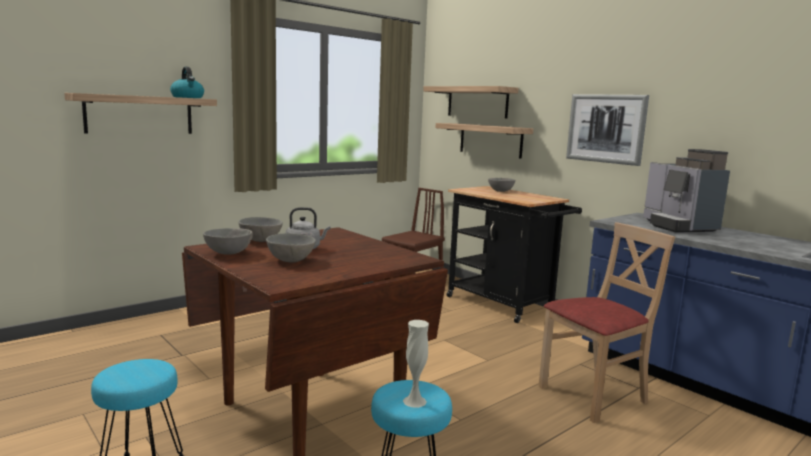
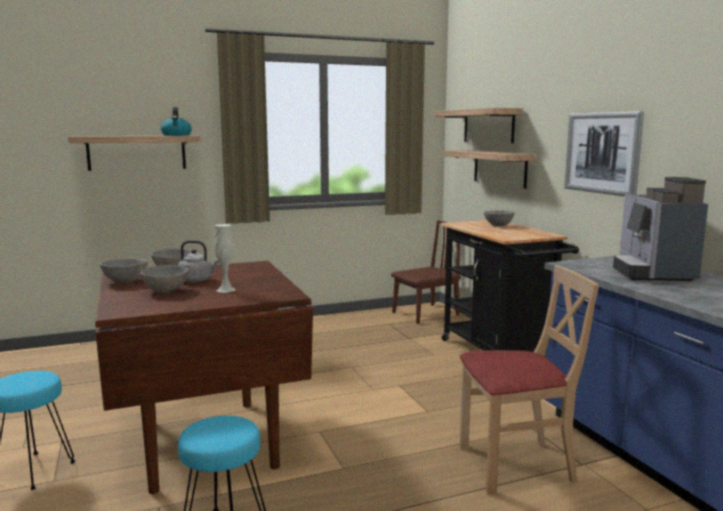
camera: 20 degrees right, 0 degrees up
(414, 401) = (213, 436): white vase -> white vase (226, 290)

